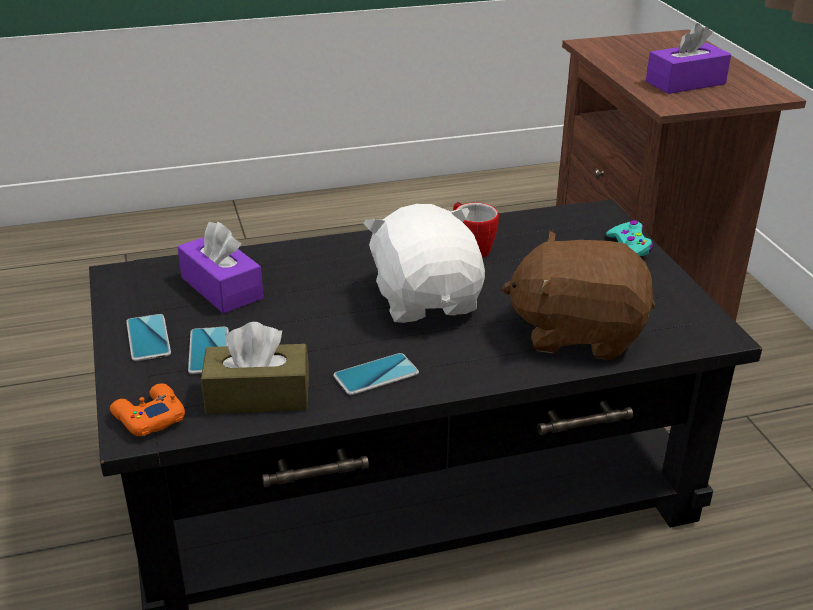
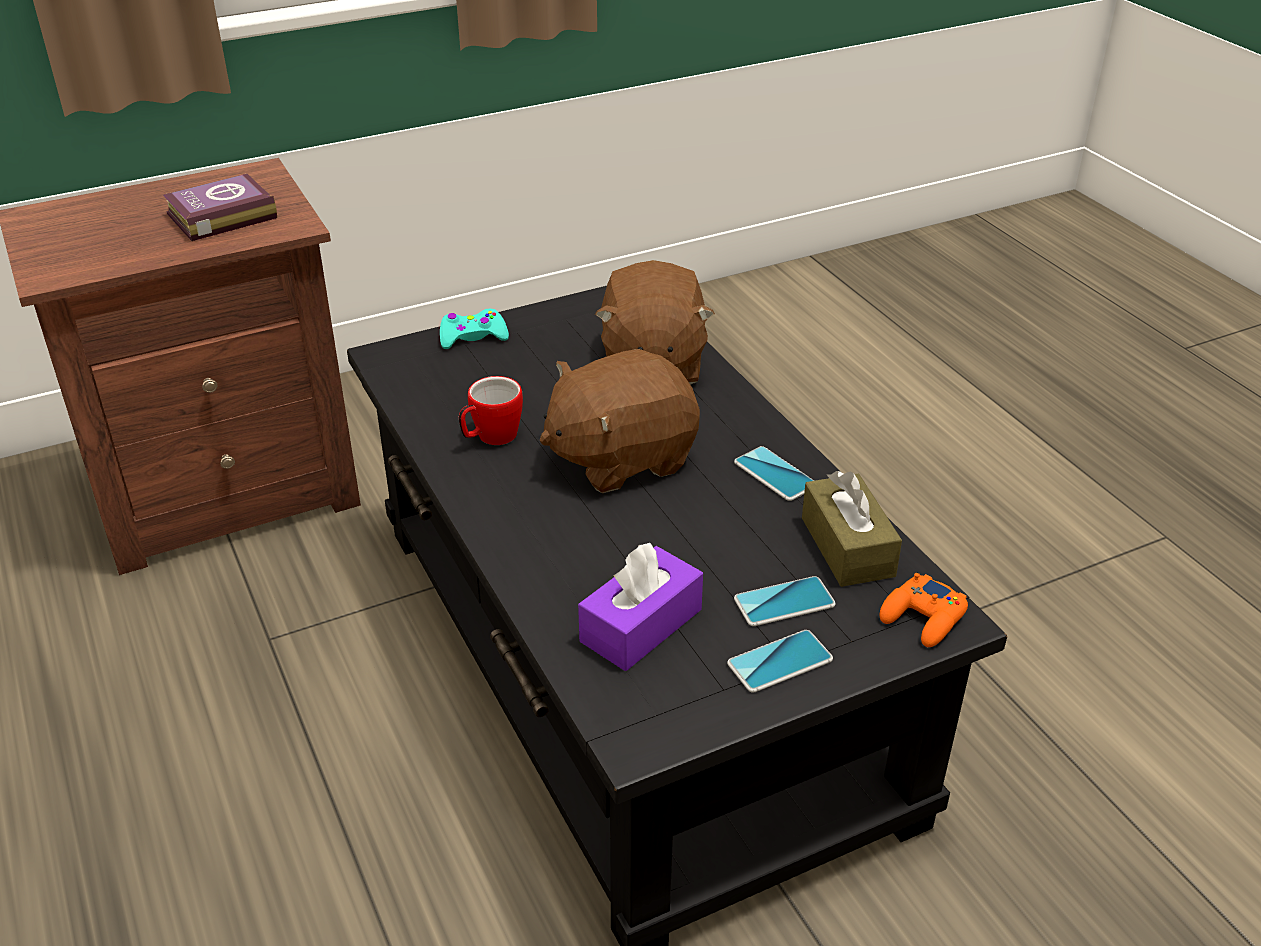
camera: 100 degrees left, 5 degrees up
(426, 300) = (620, 457): white plush toy -> brown plush toy
(685, 83) = (219, 216): purple tissue box -> book

